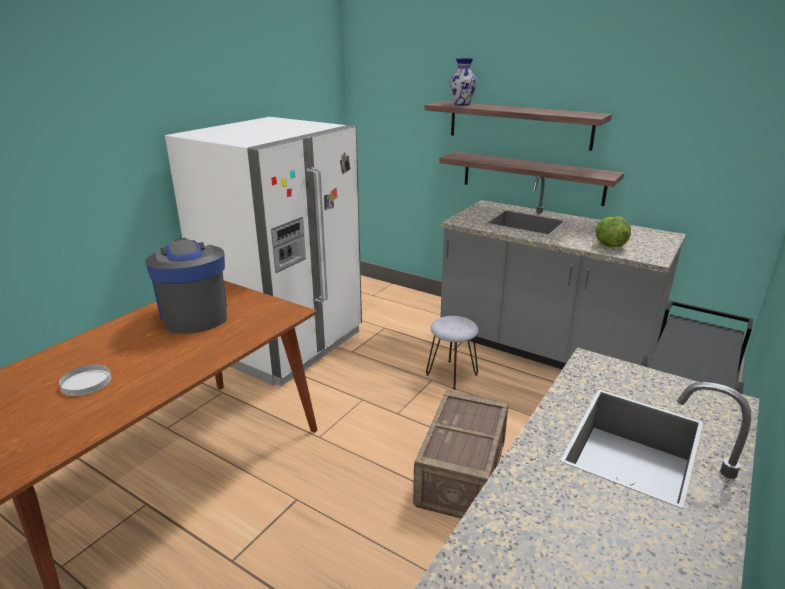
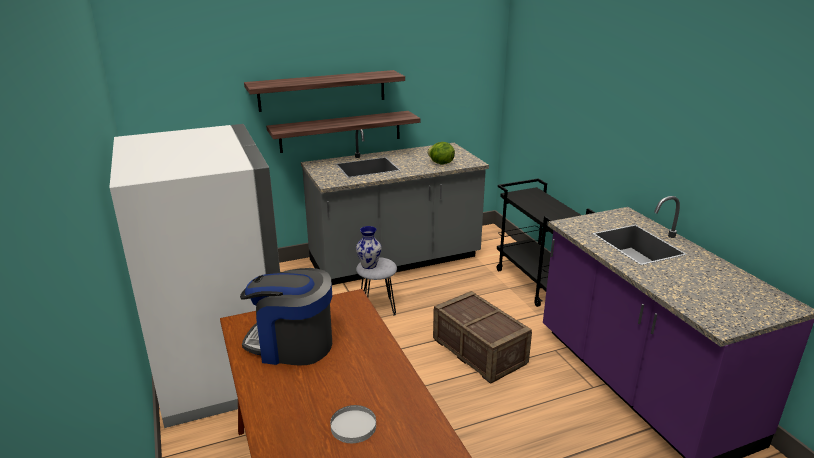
camera: 55 degrees left, 0 degrees up
(462, 104) = (274, 82): vase -> vase (369, 265)

